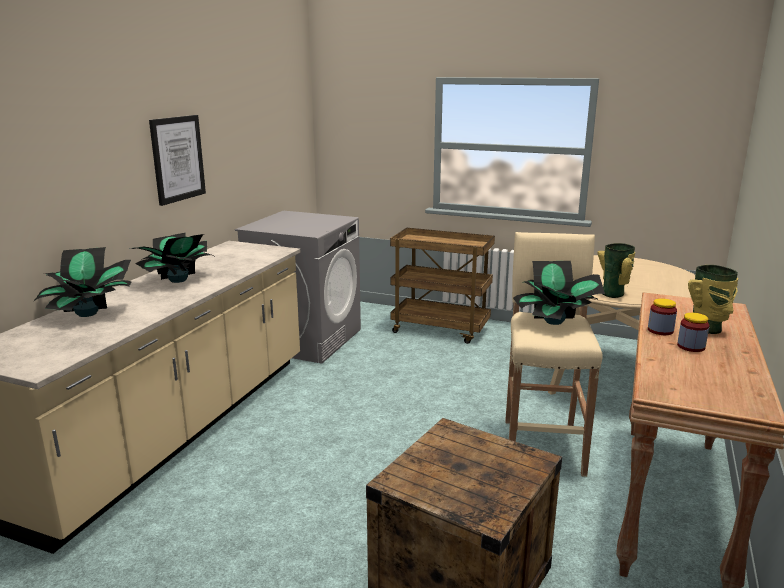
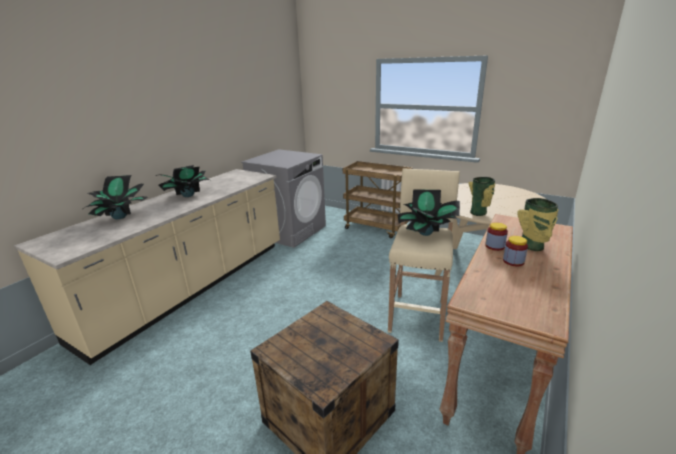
camera: 10 degrees right, 5 degrees up
(177, 159) = (194, 117): picture -> none

